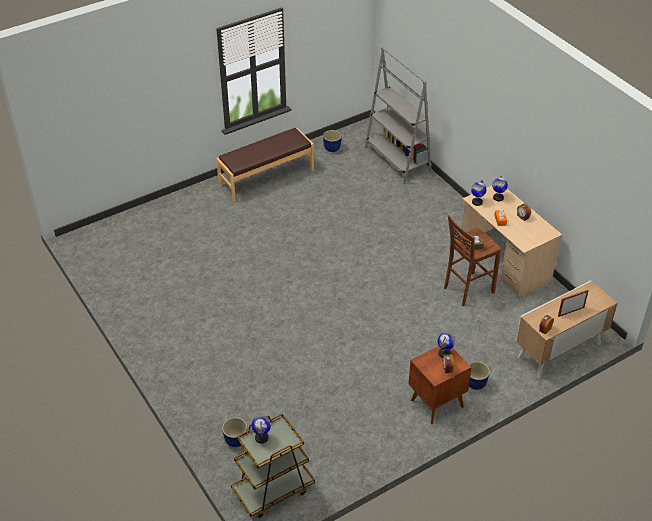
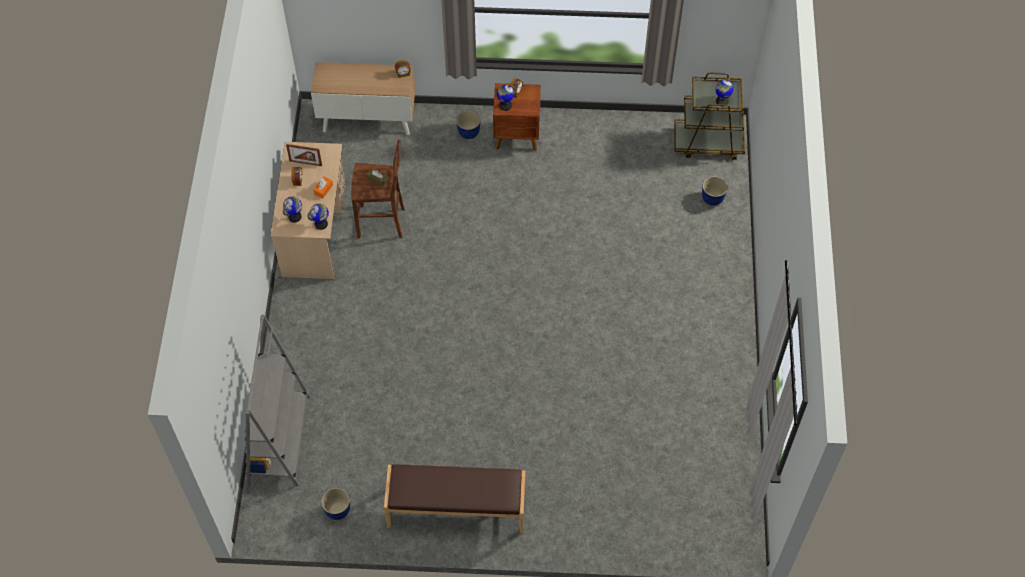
camera: 145 degrees left, 15 degrees up
(571, 311) = (363, 76): picture frame -> picture frame (305, 163)

